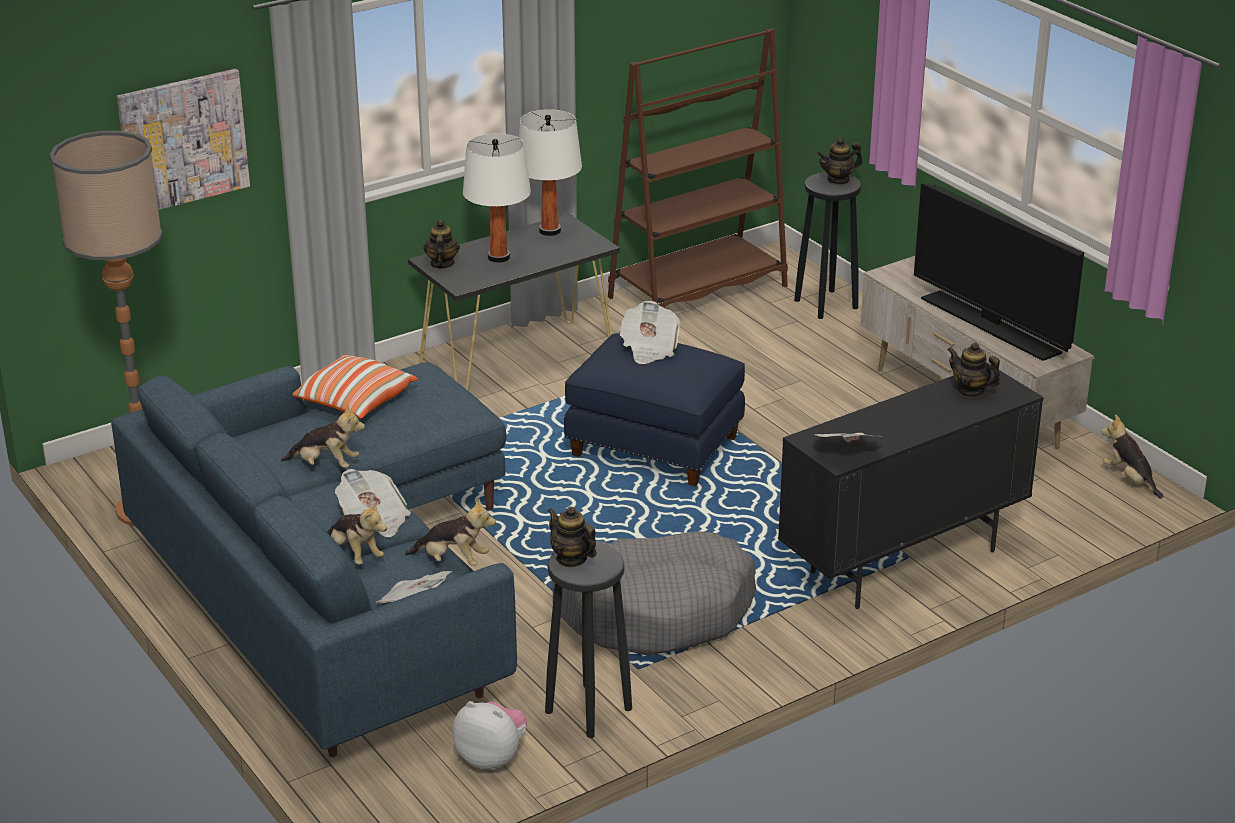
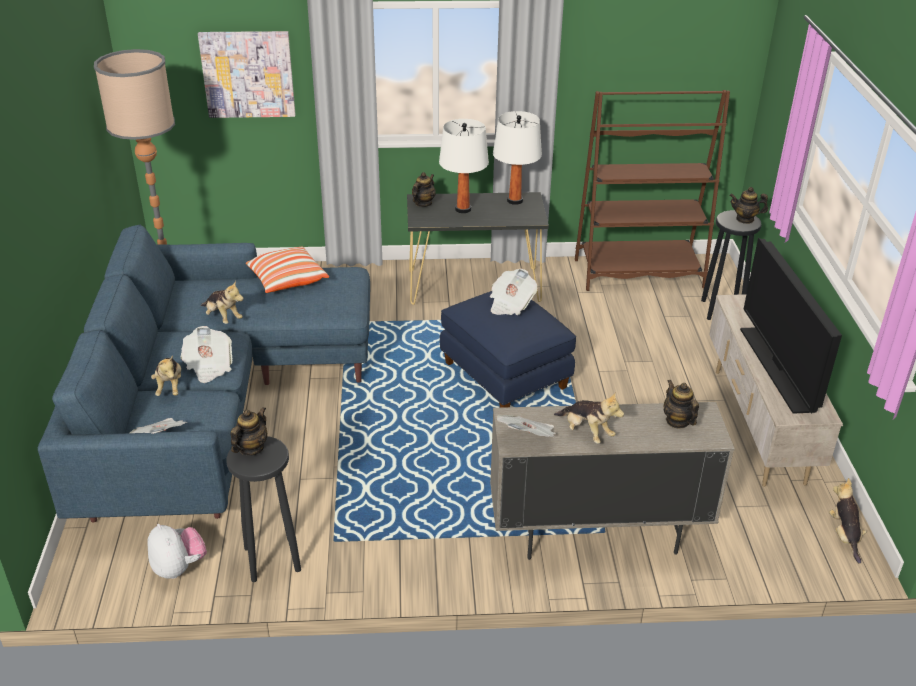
camera: 30 degrees right, 5 degrees up
(452, 560) = (219, 415): plush toy -> plush toy (586, 432)
(571, 559) = (251, 448): teapot -> teapot turned 45 degrees clockwise
(655, 610) = (389, 500): grey dog bed -> none
(902, 562) = (597, 534): black cabinet -> beige cabinet

